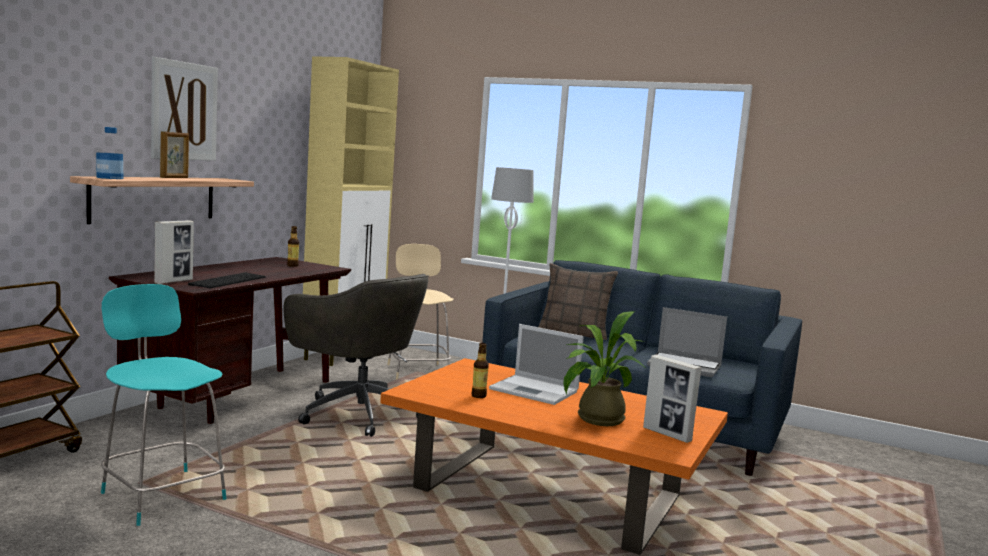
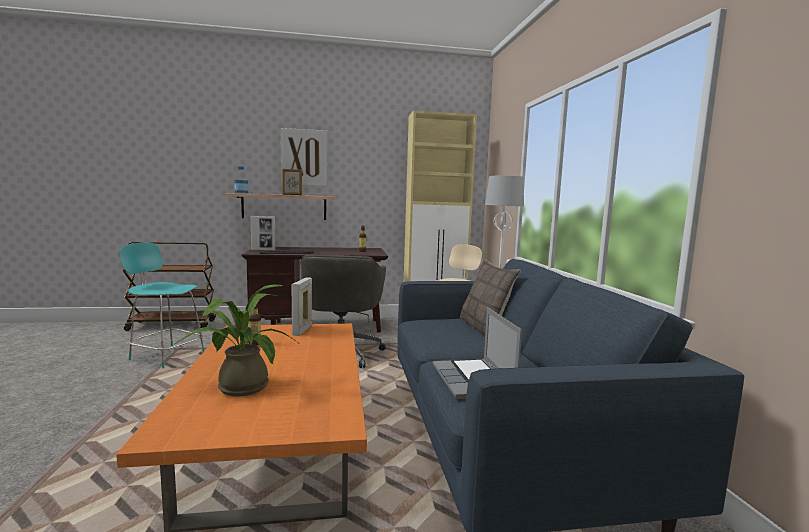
camera: 55 degrees right, 0 degrees up
(162, 495) = (166, 355): turquoise chair -> turquoise chair turned 75 degrees counterclockwise
(535, 390) = (298, 353): laptop -> none
(667, 434) = (226, 422): picture frame -> picture frame (302, 330)

